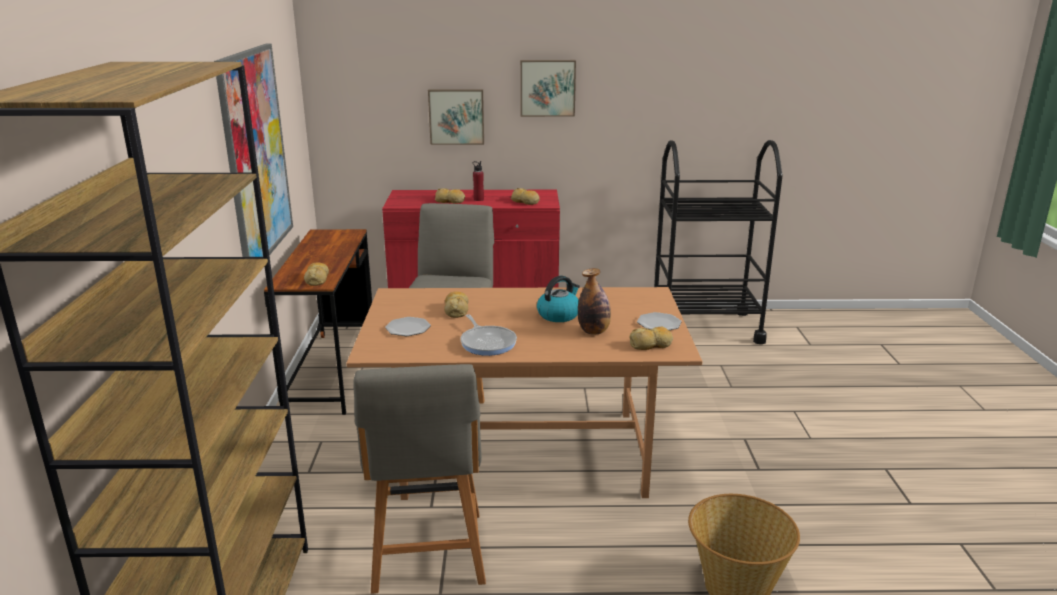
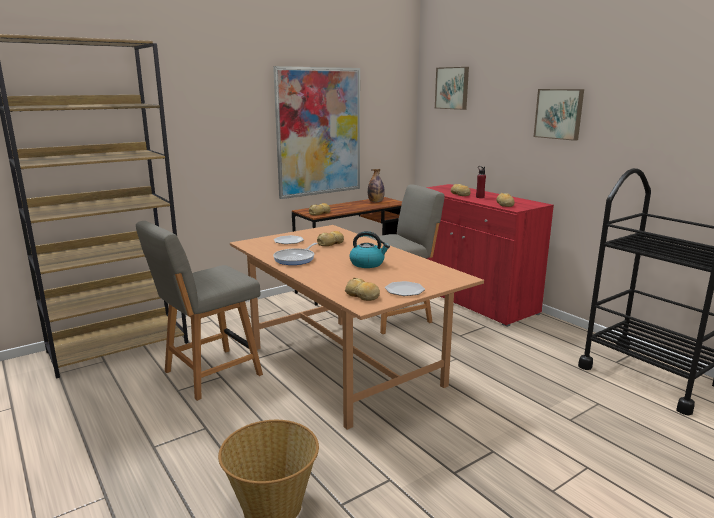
camera: 55 degrees right, 5 degrees down
(456, 116) = (494, 133): picture -> picture (452, 88)
(594, 331) = (356, 277): bottle -> bottle (376, 202)

